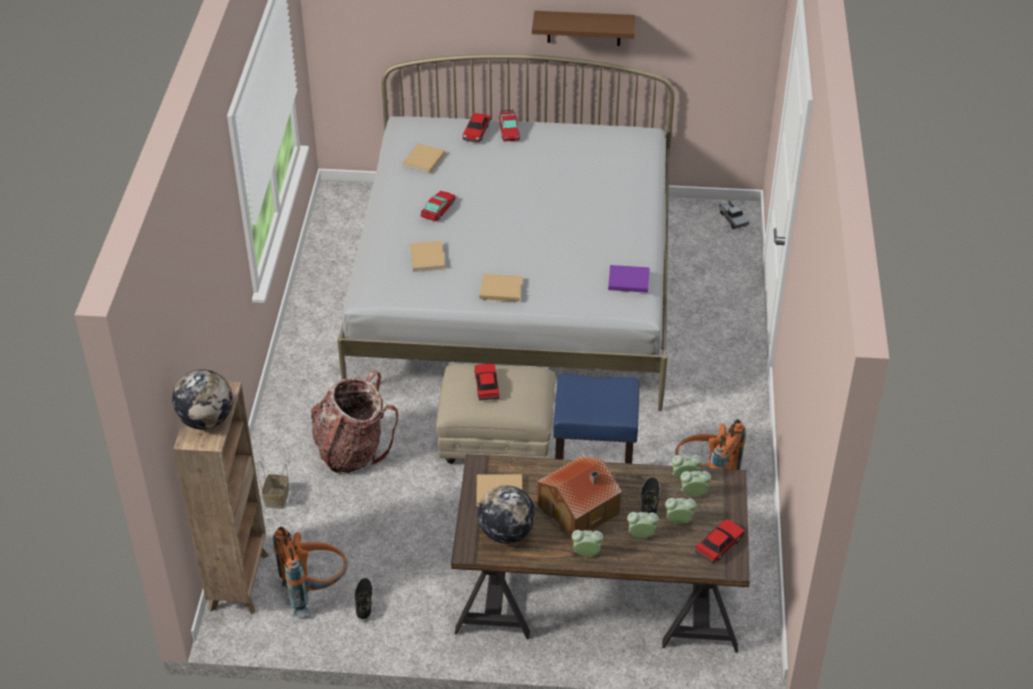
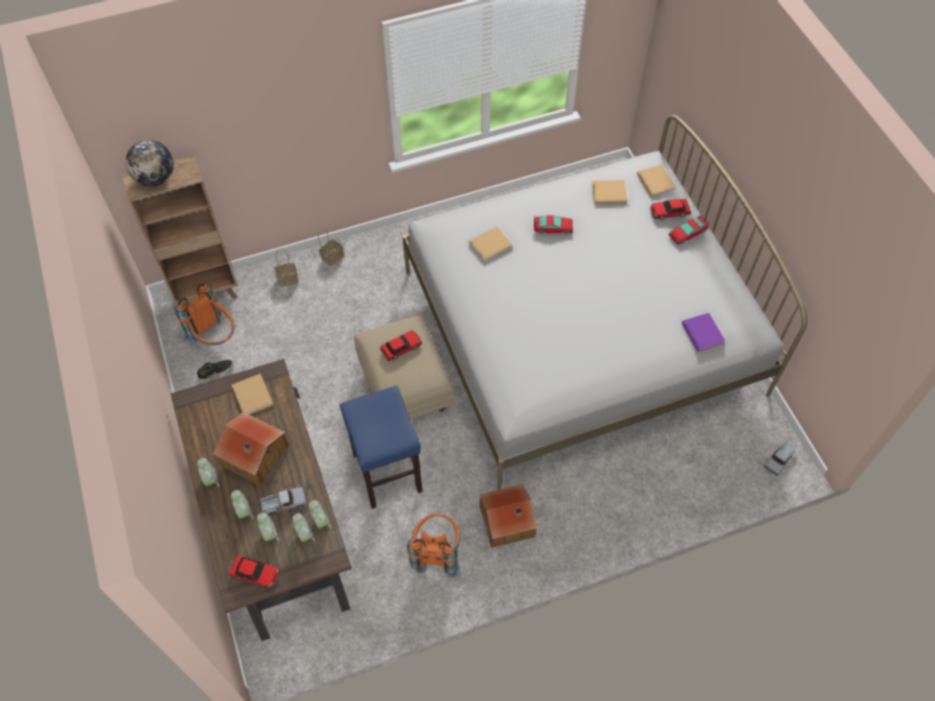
camera: 65 degrees right, 15 degrees up
(274, 448) = (332, 257): none -> basket
(352, 450) = (353, 302): backpack -> none
(499, 289) = (480, 306): beige book -> beige book (655, 181)
(506, 533) = (212, 417): globe -> none
(584, 28) = (779, 212): brown shelf -> none
(627, 280) = (543, 392): purple book -> purple book (702, 332)
(649, 501) = (284, 503): black shoe -> toy truck
(700, 415) = (508, 522): none -> toy house

